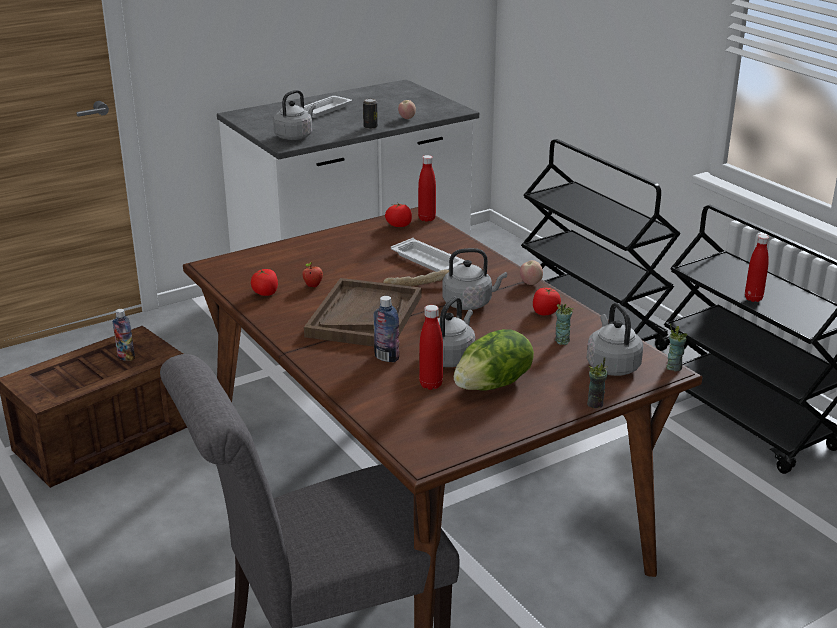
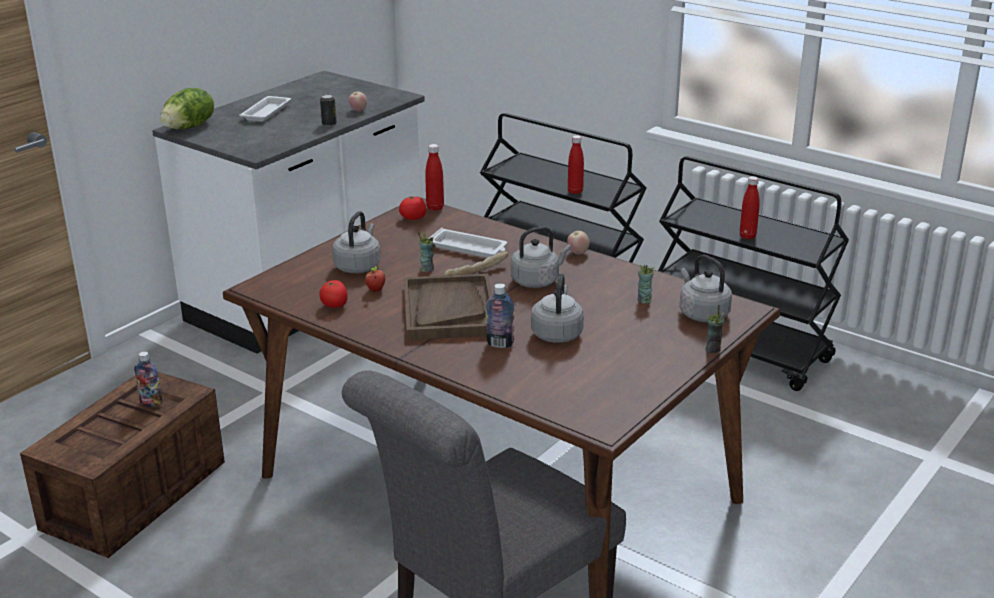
camera: 20 degrees left, 0 degrees up
(295, 136) = (259, 143): grey kettle -> grey kettle (358, 266)
(431, 384) = (559, 361): red bottle -> red bottle (575, 191)
(494, 384) = (615, 350): lettuce -> lettuce (190, 127)
(545, 312) = (610, 277): tomato -> none
(674, 367) = (753, 305): cup -> cup (427, 269)

